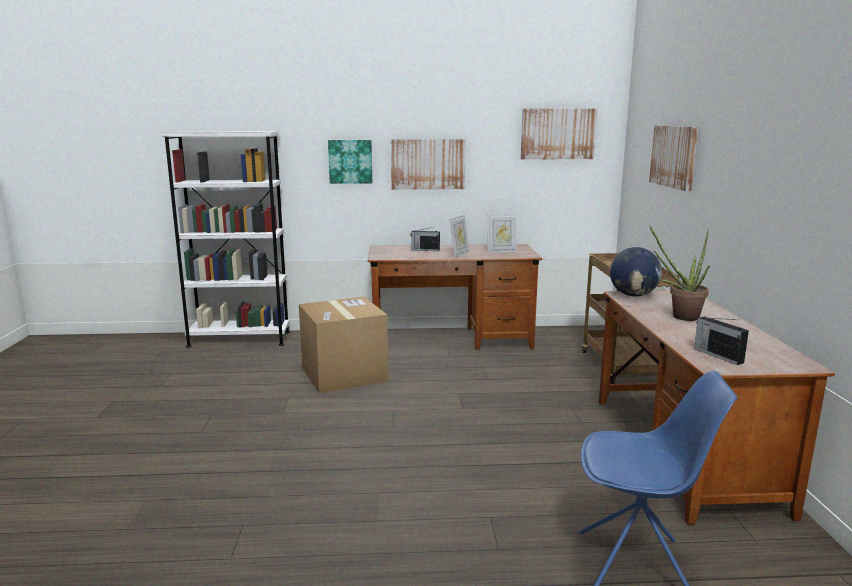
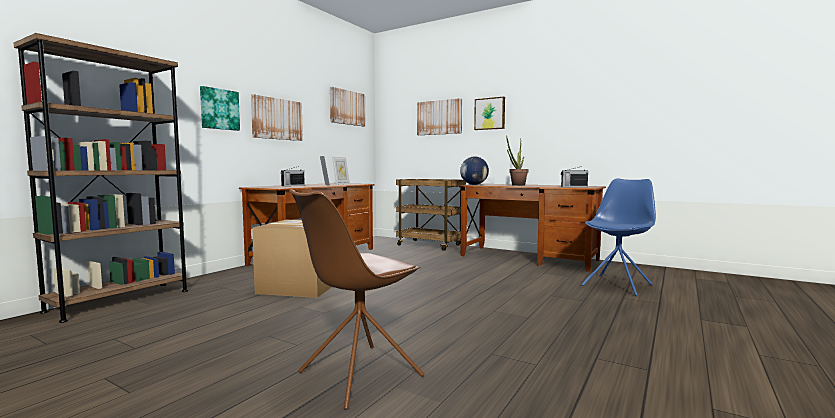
camera: 55 degrees left, 10 degrees down
(157, 477) = (358, 375): none -> brown chair
(239, 339) = (120, 301): white bookcase -> brown bookcase
(722, 163) = (490, 114): none -> picture

